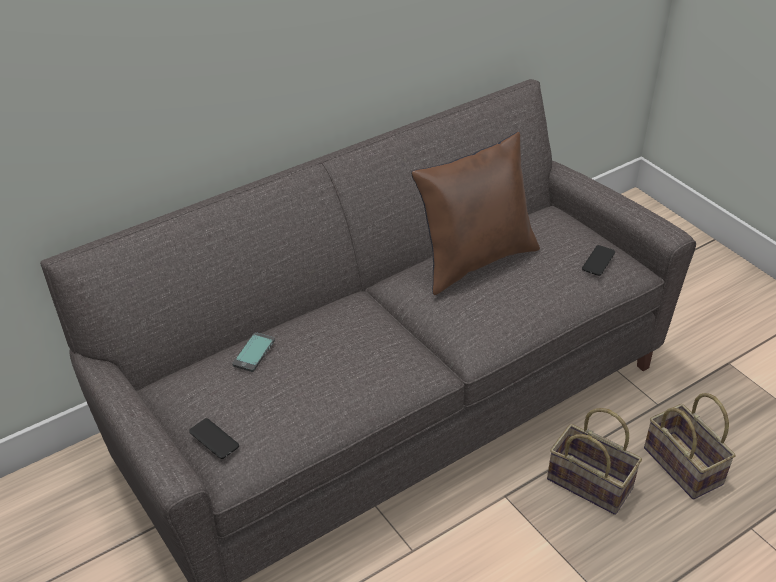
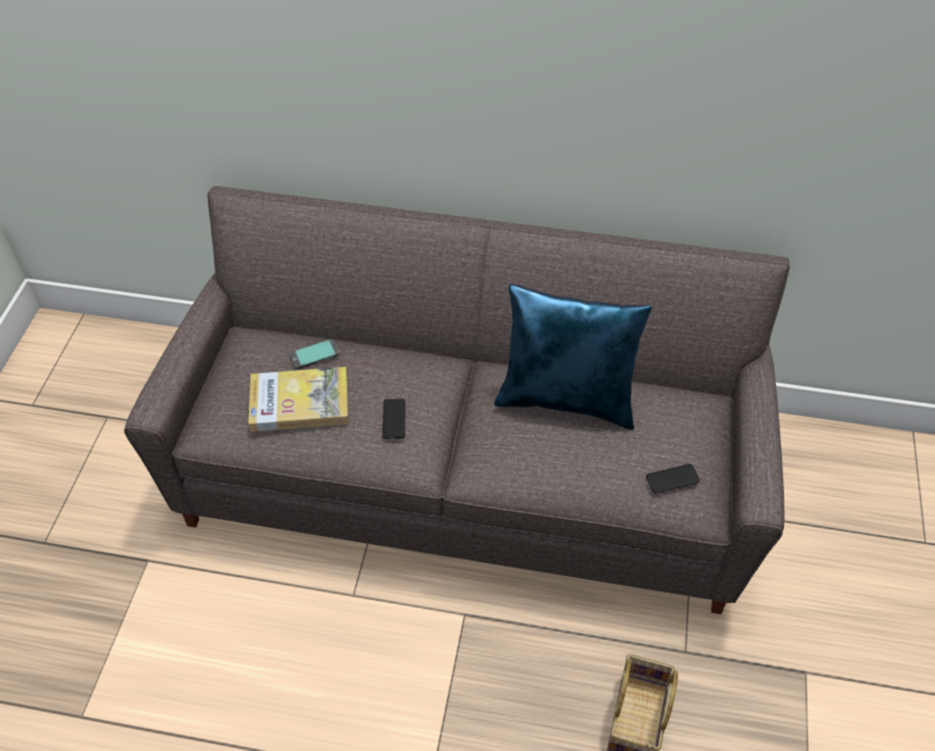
camera: 45 degrees right, 10 degrees up
(214, 439) = (217, 400): phone -> phone (394, 419)
(289, 390) = (300, 402): none -> book
(474, 260) = (567, 399): brown pillow -> blue pillow
(592, 483) = (542, 665): basket -> none

